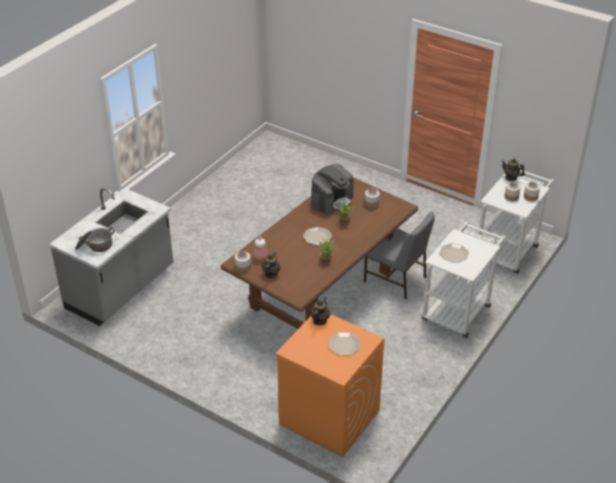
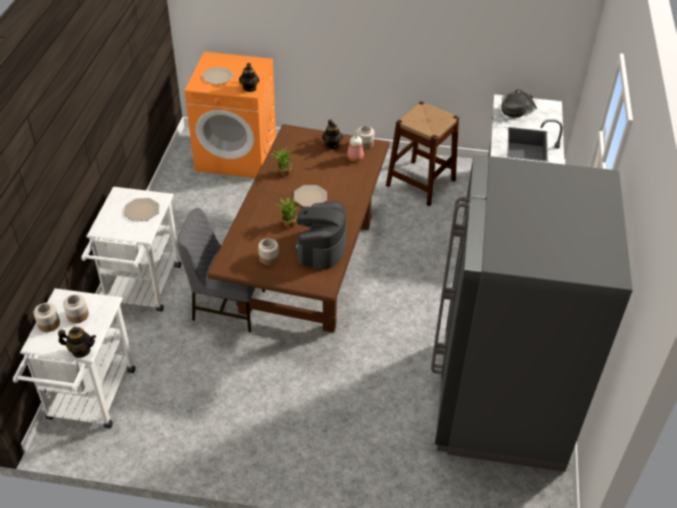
camera: 155 degrees right, 5 degrees up
(176, 332) = (421, 182): none -> brown stool
(253, 182) = (500, 401): none -> grey fridge

